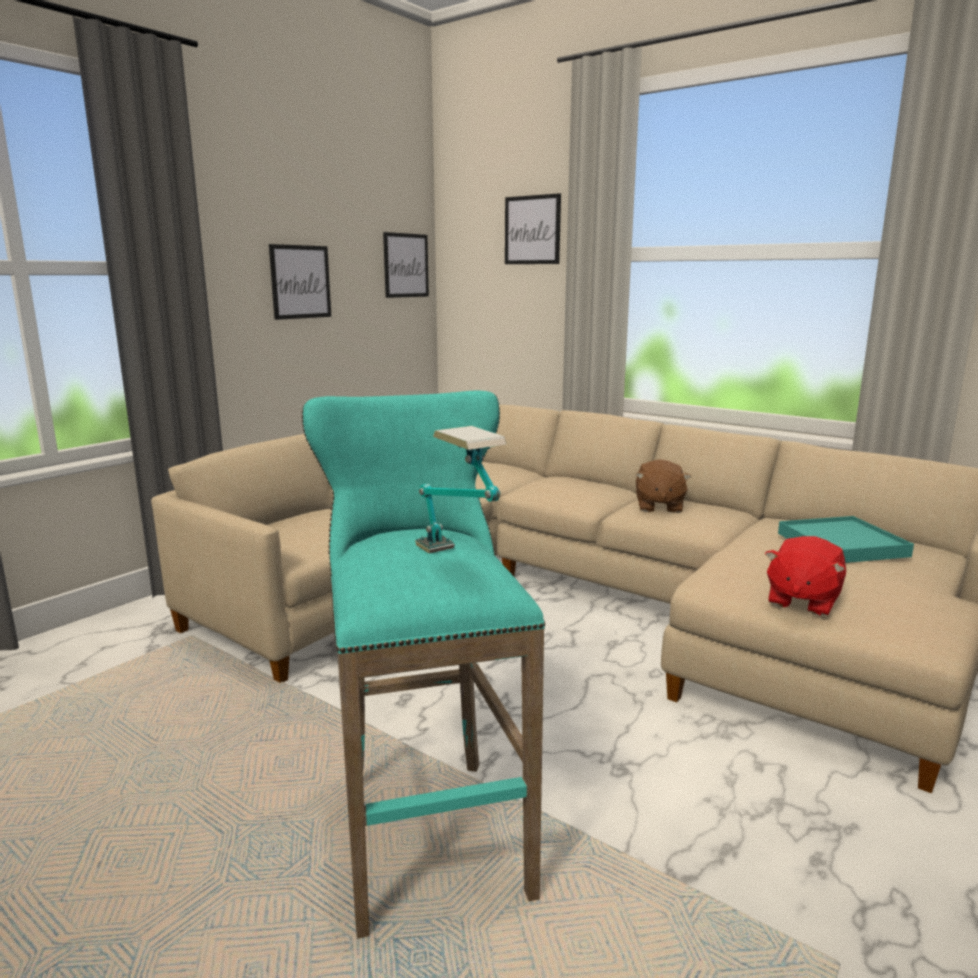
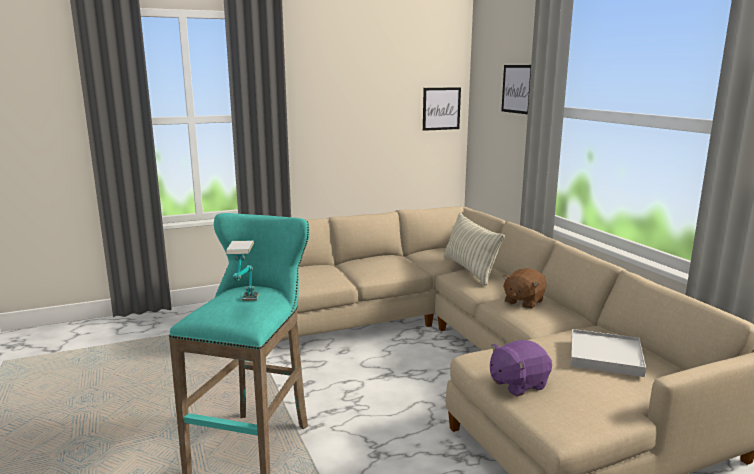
camera: 30 degrees right, 0 degrees up
(300, 282) = (357, 122): picture -> none
(539, 482) = (469, 270): none -> pillow
(802, 601) = (517, 384): red plush toy -> purple plush toy
(841, 545) = (605, 356): turquoise tray -> white tray

